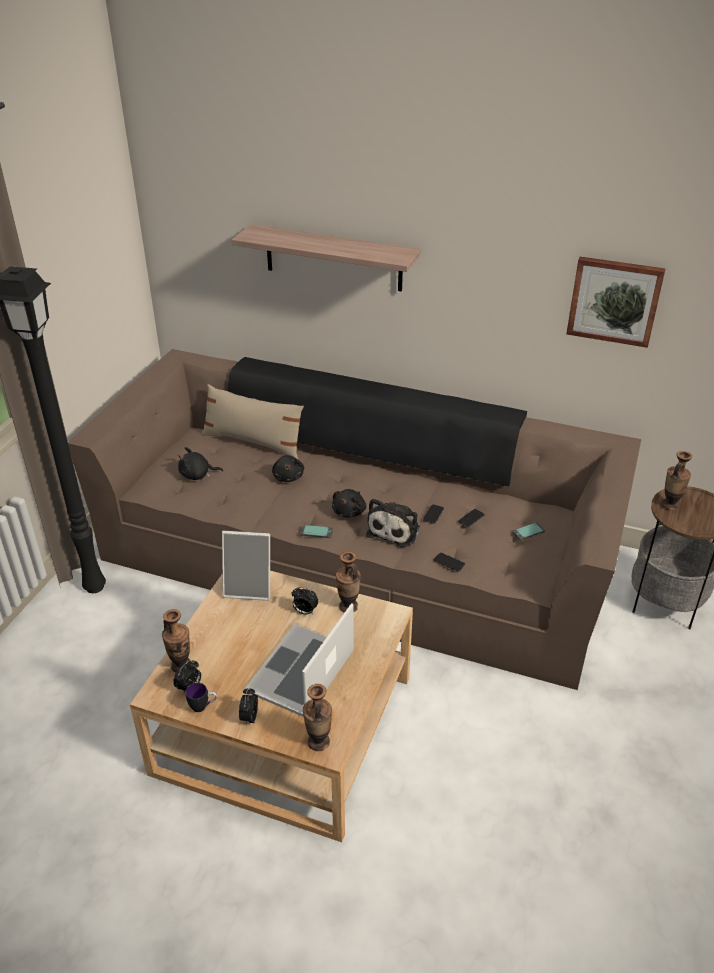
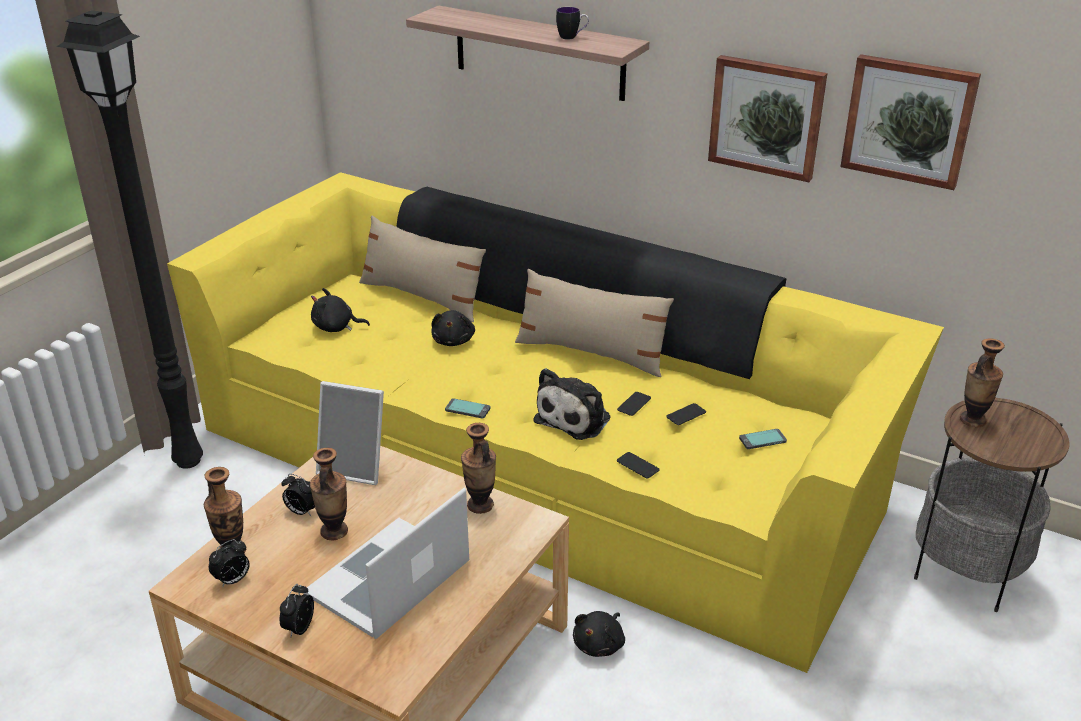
camera: 10 degrees right, 5 degrees down
(203, 707) = (242, 606): mug -> mug (572, 37)
(304, 611) = (419, 504): alarm clock -> alarm clock (301, 512)
(318, 742) = (382, 672): vase -> vase (334, 531)
(350, 511) = (521, 389): black plush toy -> black plush toy (600, 644)
(357, 553) = (541, 458): brown sofa -> yellow sofa
(390, 475) = (591, 353): none -> beige pillow
(510, 300) = (767, 117): none -> picture

